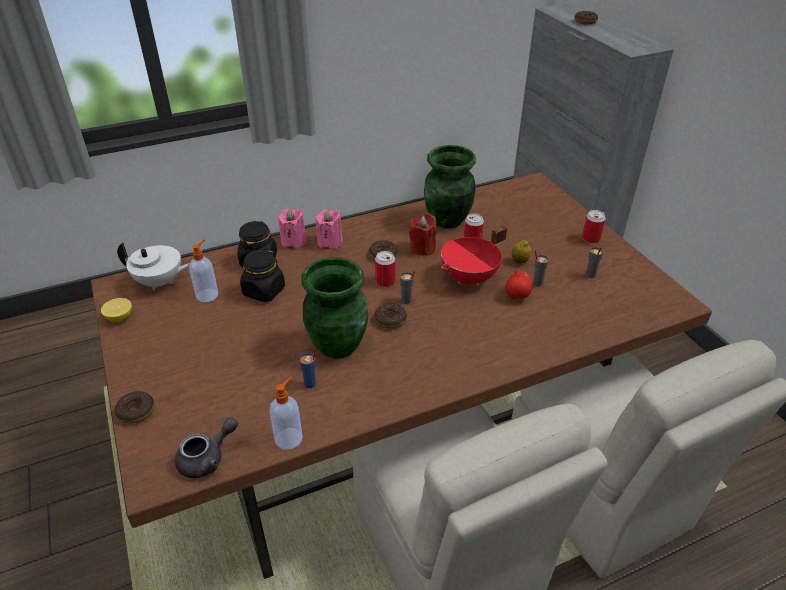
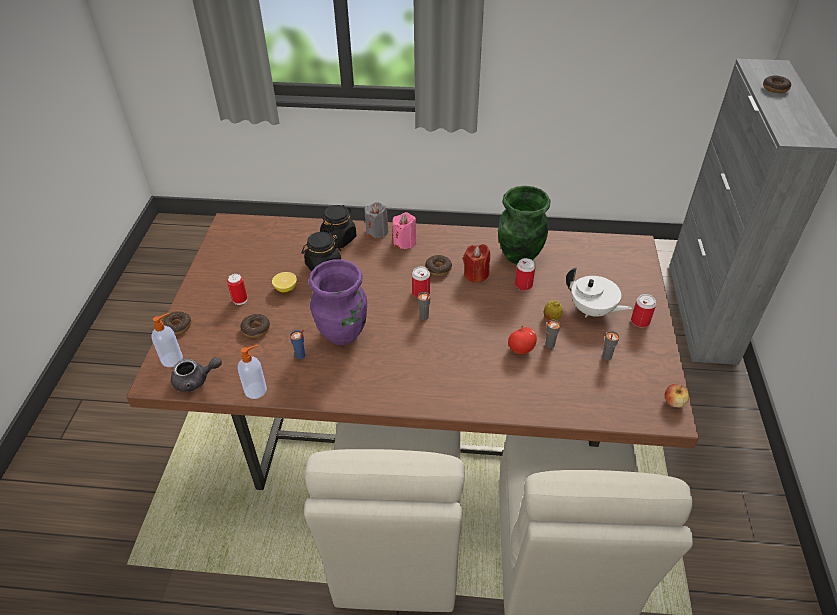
camera: 30 degrees right, 5 degrees up
(119, 317) = (214, 250): lemon -> lemon (286, 288)
(160, 282) = (258, 232): white teapot -> white teapot (592, 311)
(193, 355) = (240, 300): none -> can
(208, 295) = (283, 254): soap dispenser -> soap dispenser (173, 359)
(293, 241) = (377, 231): pink candle -> grey candle
(338, 345) = (343, 333): green vase -> purple vase
(390, 319) = (398, 328): donut -> donut (256, 329)
(470, 278) = (493, 317): red cooking pot -> none
(671, 290) = (674, 402): none -> apple

